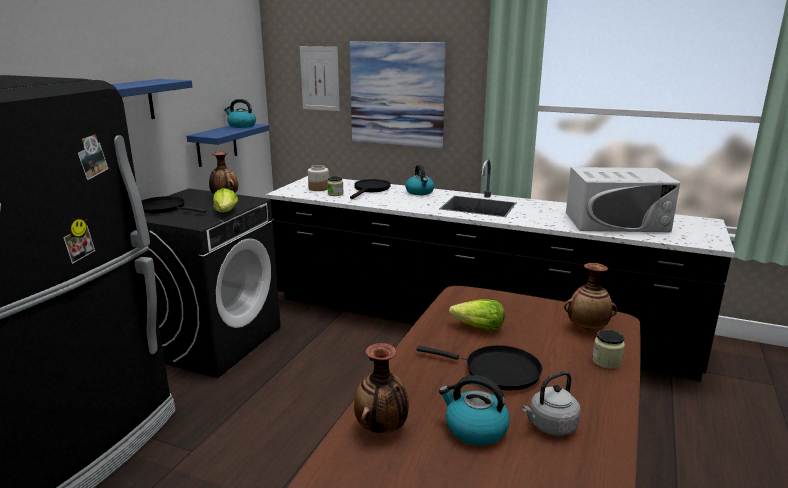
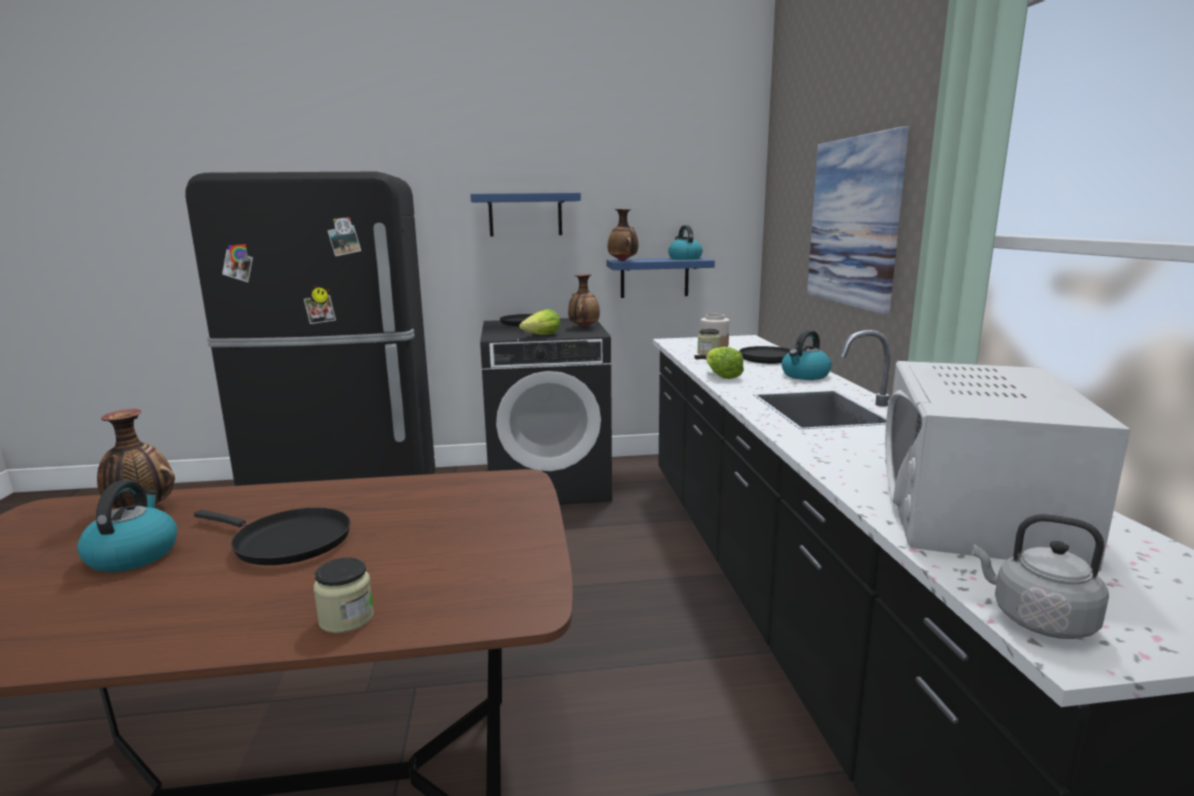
camera: 60 degrees right, 5 degrees down
(320, 78) = (796, 203): picture -> none
(478, 328) = (413, 508): lettuce -> lettuce (721, 376)
(497, 371) = (286, 541): black frying pan -> black frying pan turned 60 degrees counterclockwise
(550, 426) = (133, 600): grey kettle -> grey kettle (1037, 619)
(587, 328) = (469, 584): vase -> vase (623, 261)
(616, 222) = (974, 507): white microwave -> white microwave turned 45 degrees clockwise

